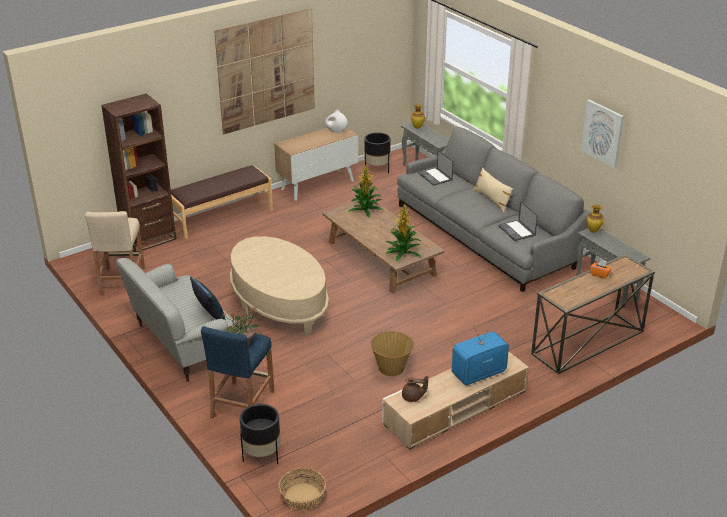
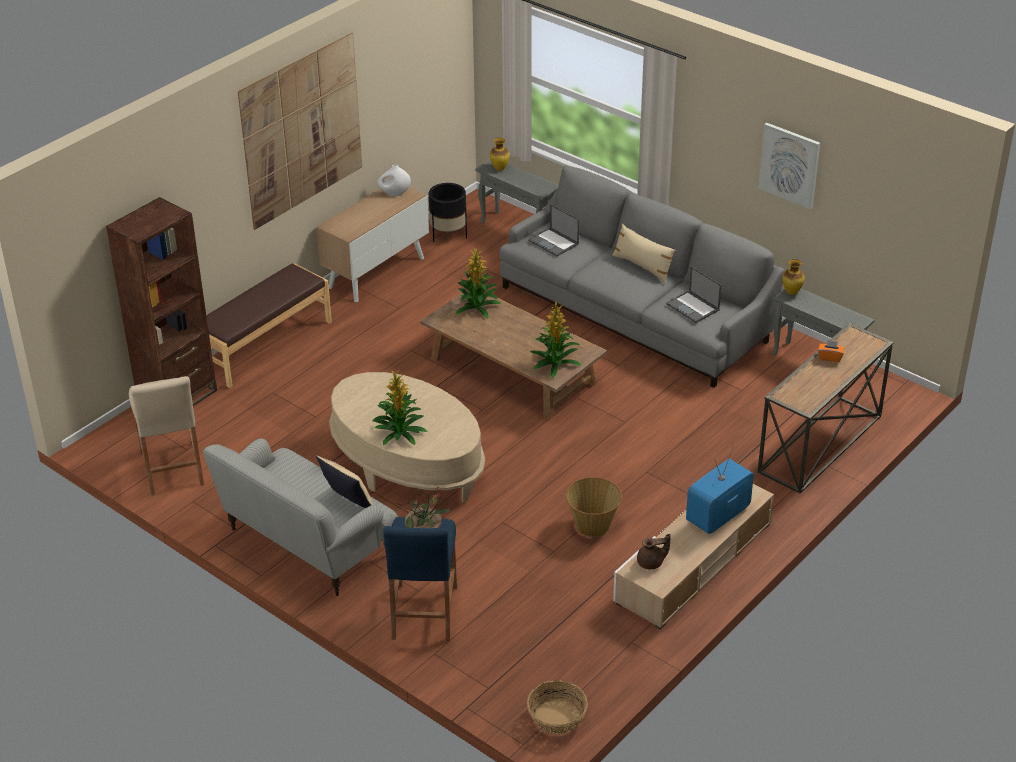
camera: 15 degrees left, 5 degrees up
(209, 317) = (347, 504): blue pillow -> beige pillow
(262, 455) = (482, 675): black planter -> none
(267, 277) = (399, 433): none -> potted plant

